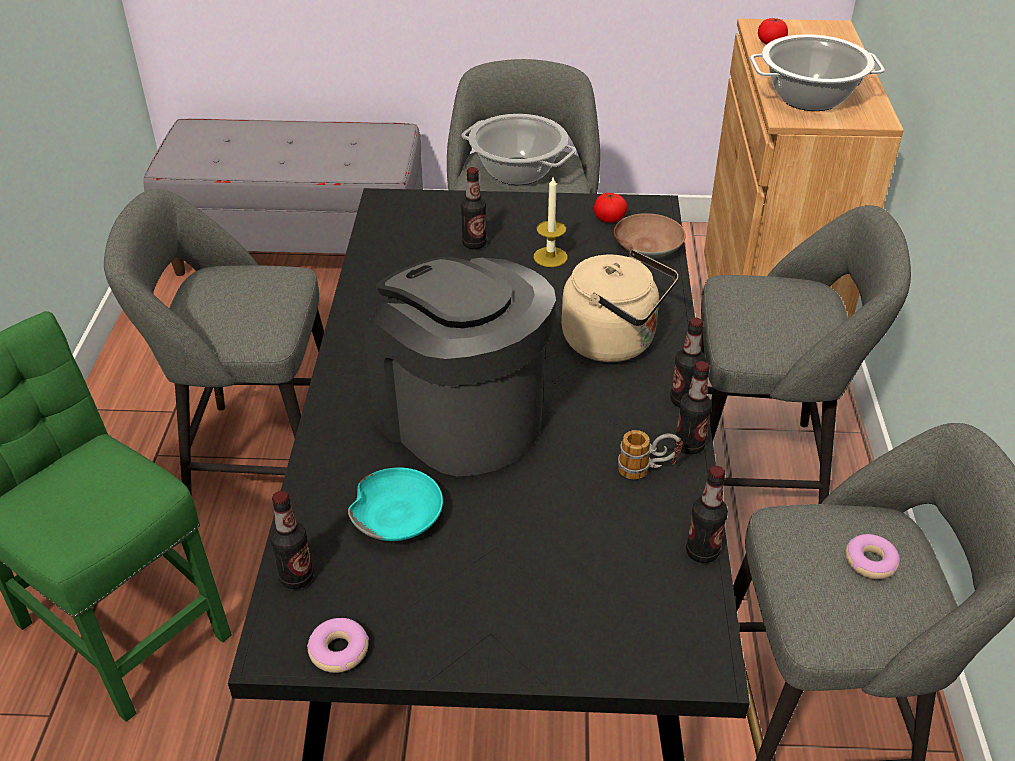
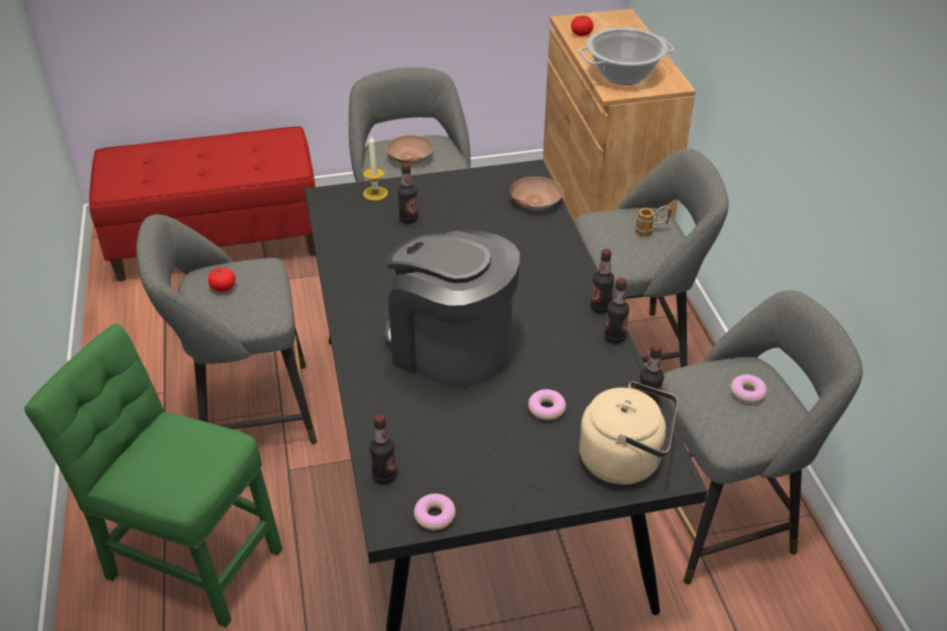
camera: 15 degrees left, 0 degrees up
(301, 249) = (217, 242): grey bench -> red bench
(398, 515) = (436, 421): turquoise bowl -> none
(517, 172) = (409, 157): cooking pot -> brown bowl
(550, 257) = (468, 220): candle -> candle (375, 193)
(555, 528) = (546, 409): none -> donut
(609, 219) = (500, 185): tomato -> tomato (223, 288)
(614, 342) = (538, 275): beige kettle -> beige kettle (625, 460)
(647, 470) = (593, 359): mug -> mug (651, 231)

